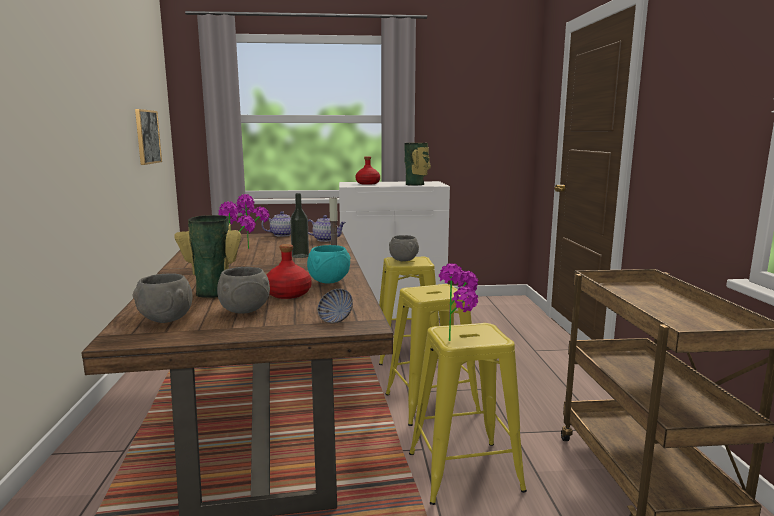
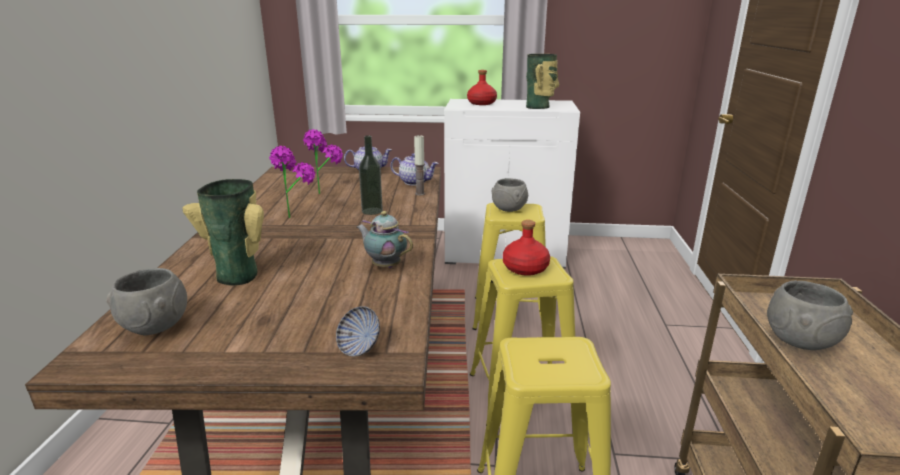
camera: 10 degrees right, 10 degrees up
(147, 137) = (226, 46): picture -> none
(245, 311) = (256, 317): grey bowl -> grey bowl (798, 341)
(287, 294) = (323, 286): red bottle -> red bottle (525, 268)
(329, 282) = (385, 266): turquoise bowl -> teapot
(459, 340) = (535, 371): potted plant -> none

